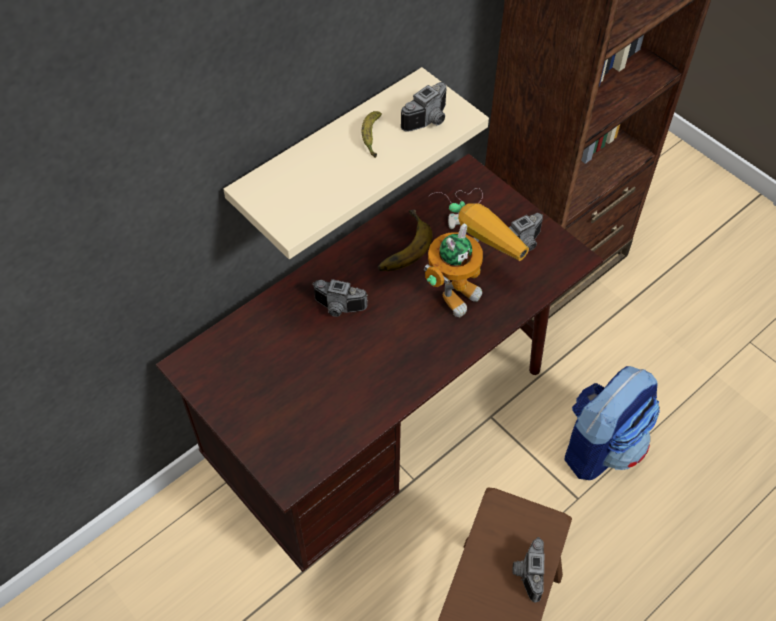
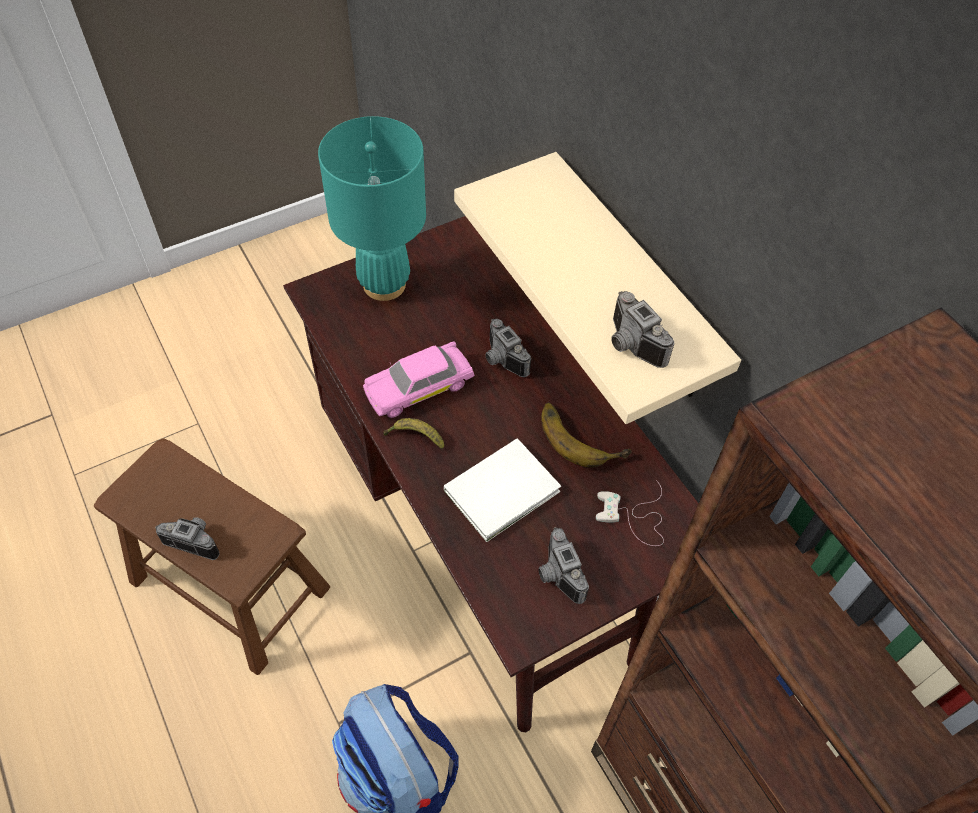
camera: 100 degrees right, 0 degrees up
(267, 418) = (384, 285): none -> turquoise table lamp
(338, 309) = (501, 360): camera -> camera turned 60 degrees counterclockwise
(371, 137) = (610, 282): banana -> banana (415, 437)
(382, 362) = (419, 387): none -> pink toy car
(465, 285) = (505, 491): toy robot -> white book

